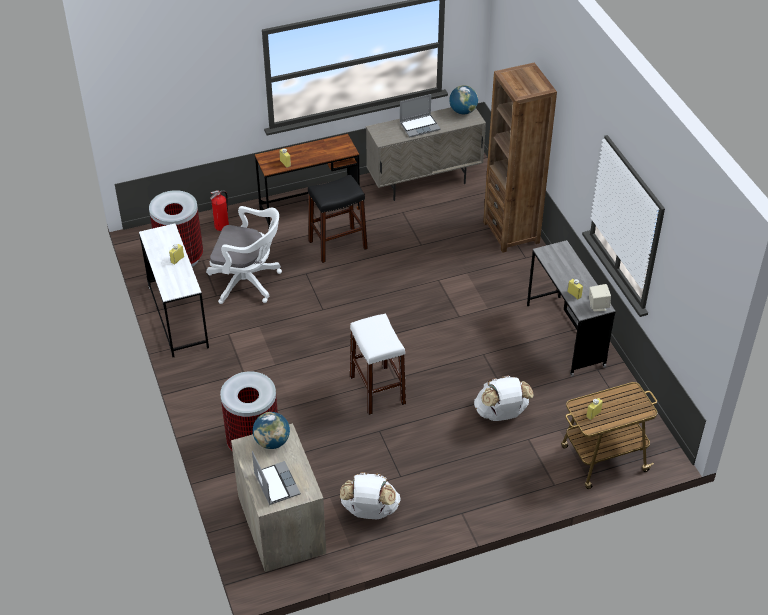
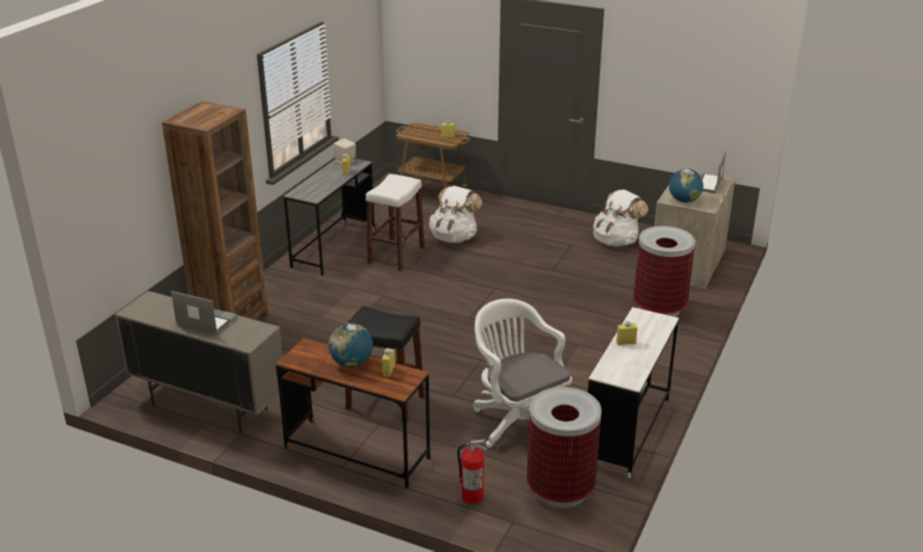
camera: 135 degrees left, 15 degrees down
(377, 390) = (518, 289): white stool -> white stool (396, 255)
(463, 111) = (141, 311): globe -> globe (352, 363)

